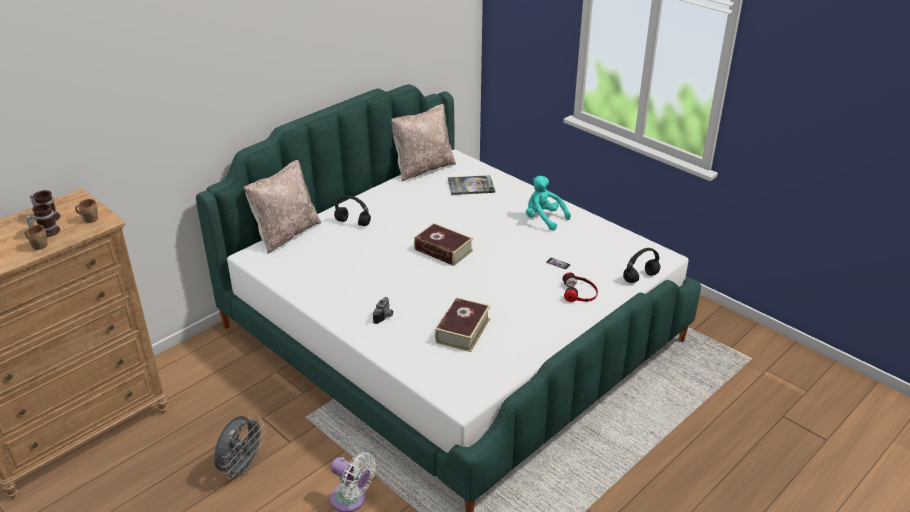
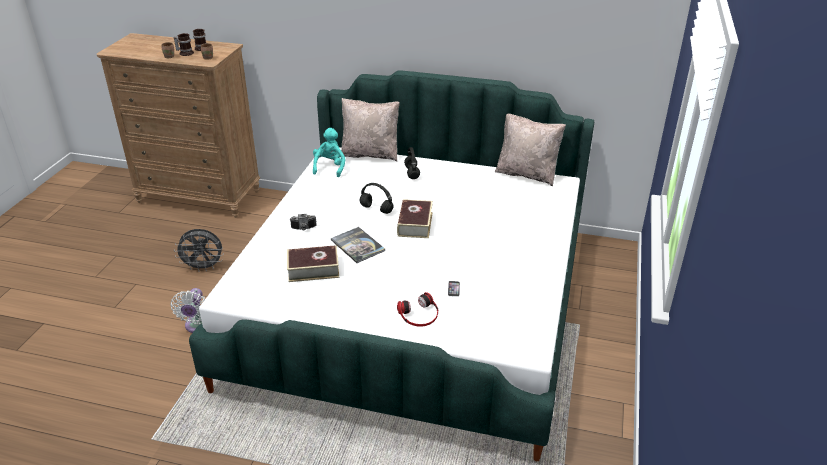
camera: 60 degrees right, 0 degrees up
(471, 186) = (527, 205): book -> book (357, 245)
(543, 219) = (518, 259): turquoise plush toy -> turquoise plush toy (330, 167)
(640, 278) = (478, 346): black headphones -> black headphones (376, 209)

